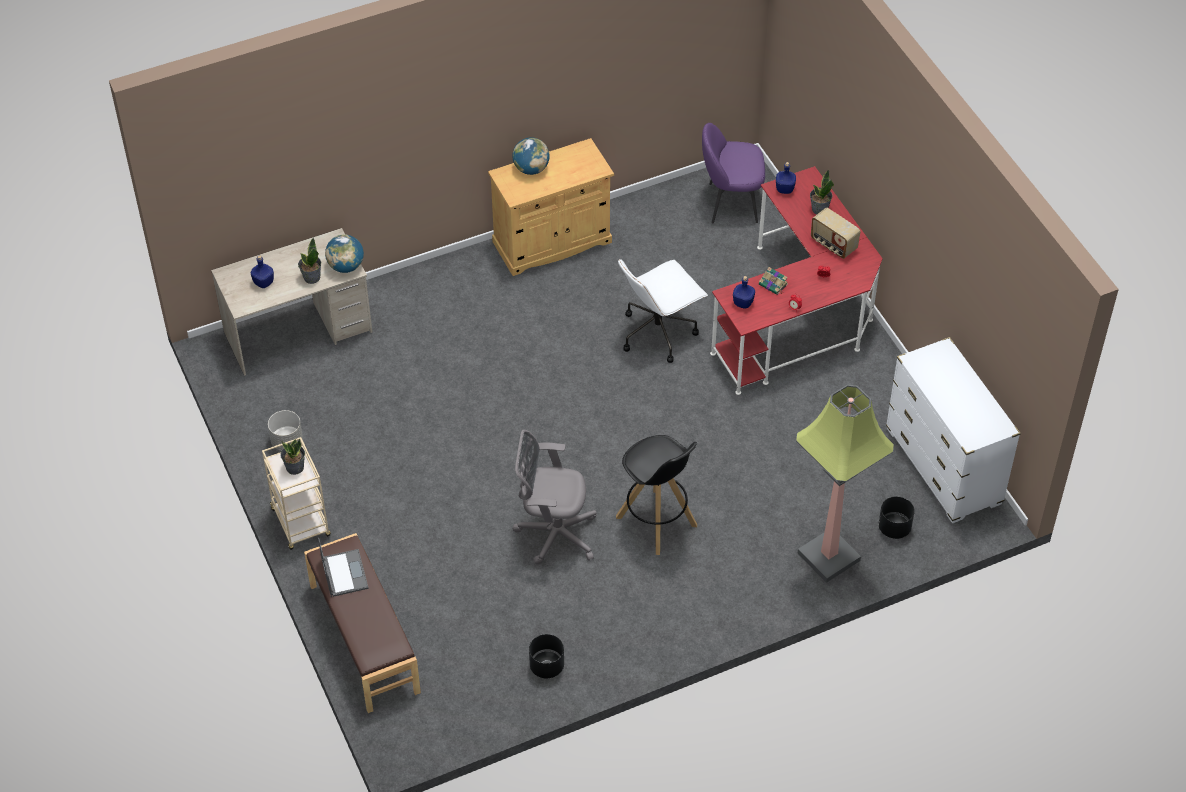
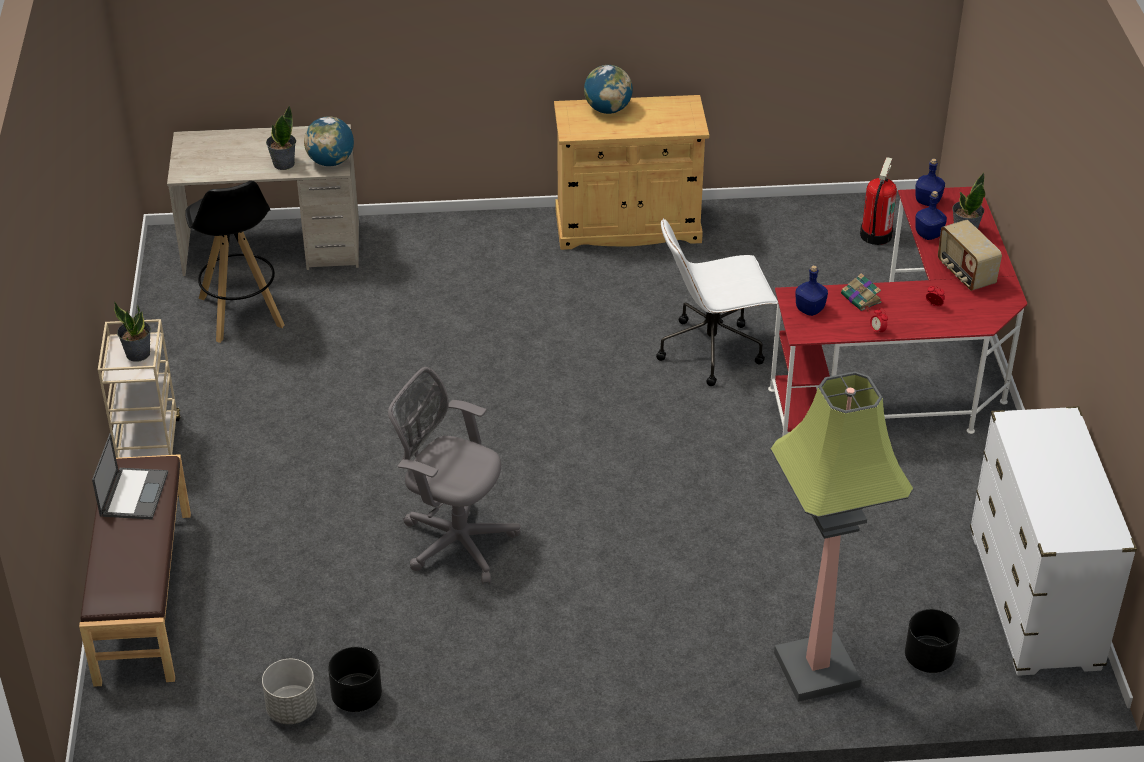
camera: 20 degrees right, 10 degrees down
(264, 283) = (225, 157): blue bottle -> blue bottle (929, 235)
(287, 442) = (188, 355): grey planter -> grey planter (291, 710)
(657, 522) = (598, 563): black stool -> black stool (241, 312)
(731, 202) = (875, 235): purple chair -> fire extinguisher

